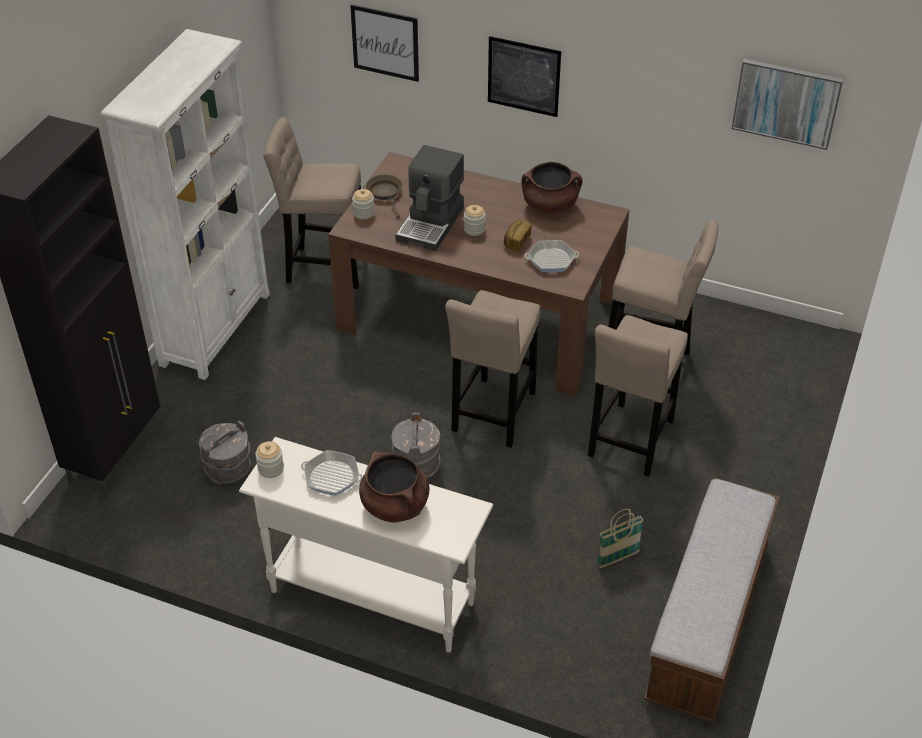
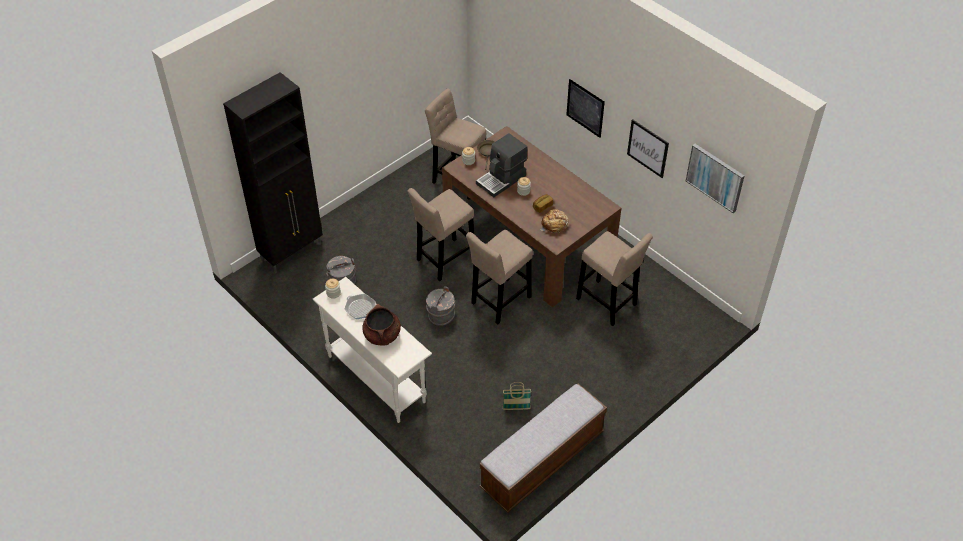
camera: 25 degrees right, 5 degrees up
(216, 328) = (379, 198): white bookcase -> none
(385, 42) = (519, 61): picture -> picture (647, 148)
(550, 205) = (576, 190): brown cooking pot -> none
(551, 260) = (554, 224): frying pan -> bread
(629, 442) = (565, 345): beige stool -> beige stool (443, 260)

